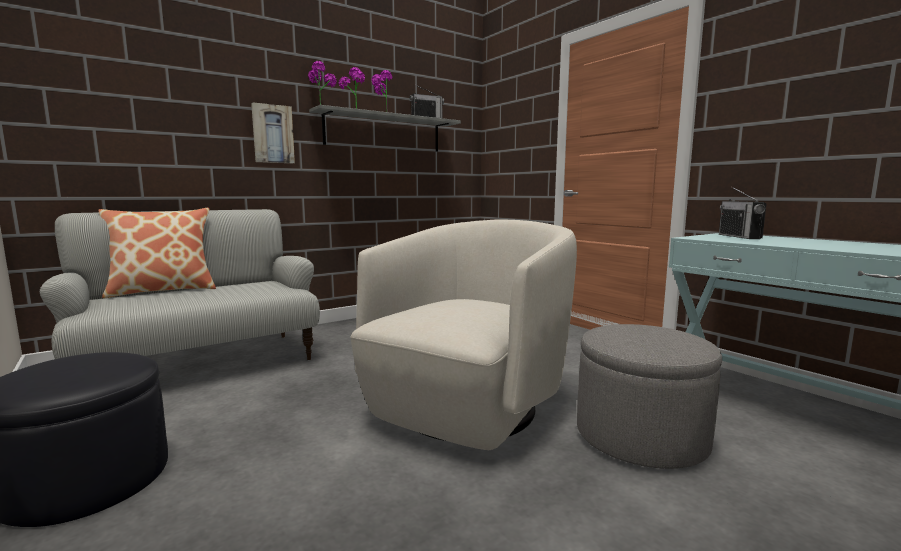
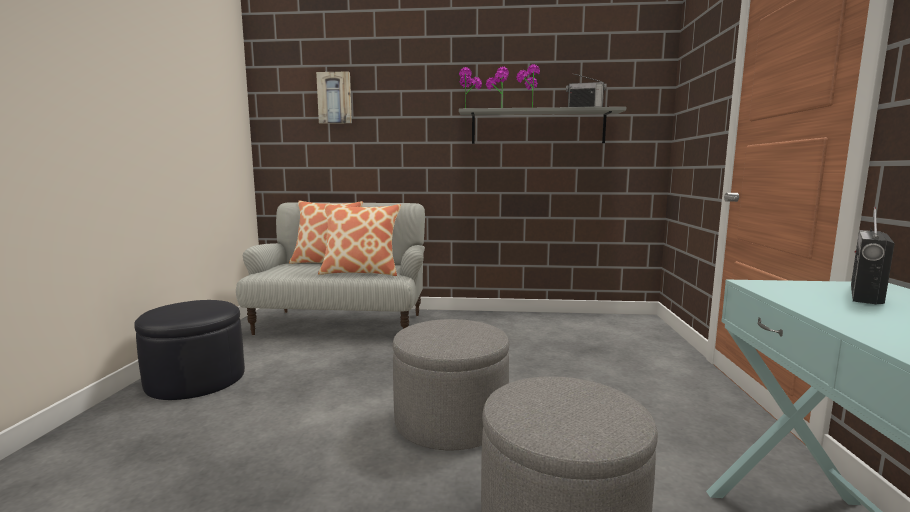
camera: 40 degrees right, 0 degrees up
(241, 293) = (361, 272): none -> pillow
(272, 134) = (427, 137): picture -> picture (335, 98)
(469, 406) = (451, 422): beige armchair -> grey ottoman

